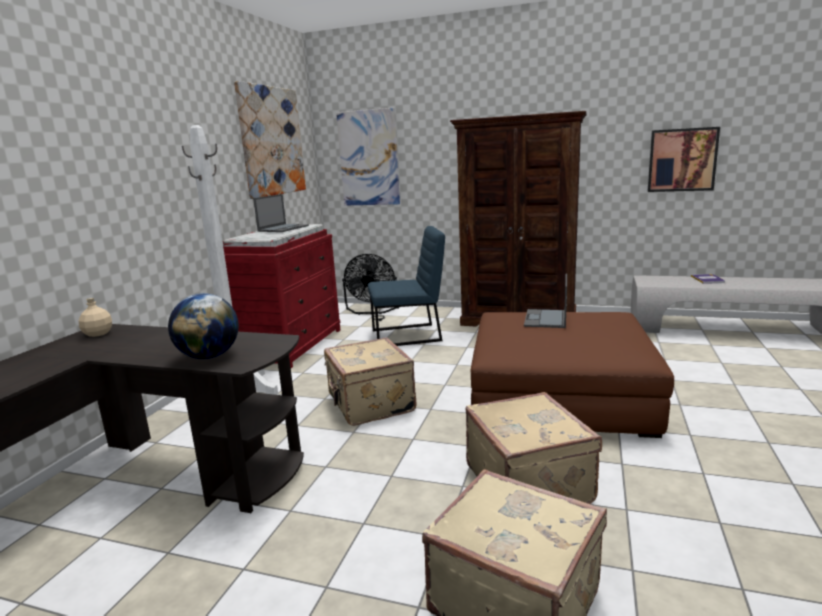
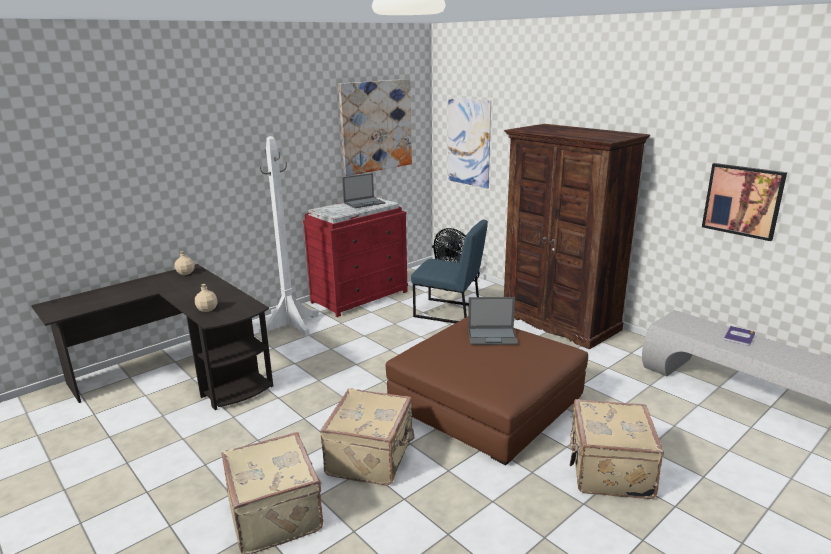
camera: 30 degrees right, 5 degrees up
(209, 356) = (207, 309): globe -> beige bottle
(369, 404) = (351, 363): beige suitcase -> beige suitcase (608, 470)
(546, 319) = (493, 336): laptop -> laptop turned 135 degrees counterclockwise

